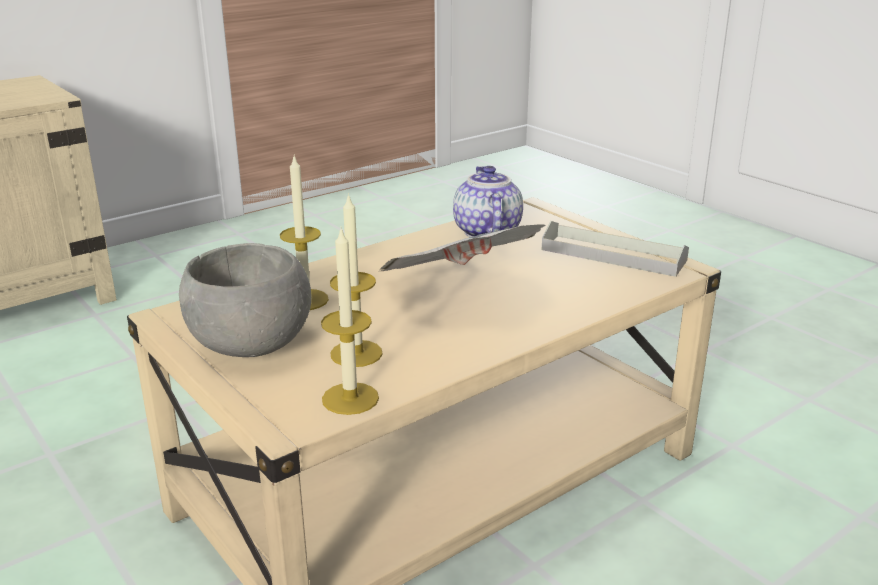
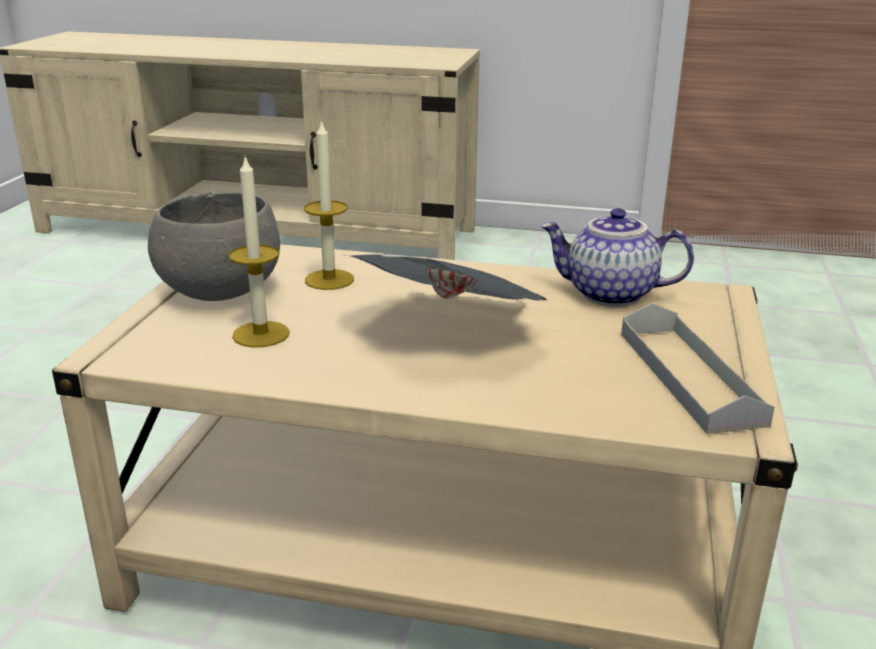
camera: 50 degrees right, 0 degrees up
(350, 398) = (178, 361): candle -> none
(485, 232) = (609, 295): teapot -> teapot turned 120 degrees counterclockwise

